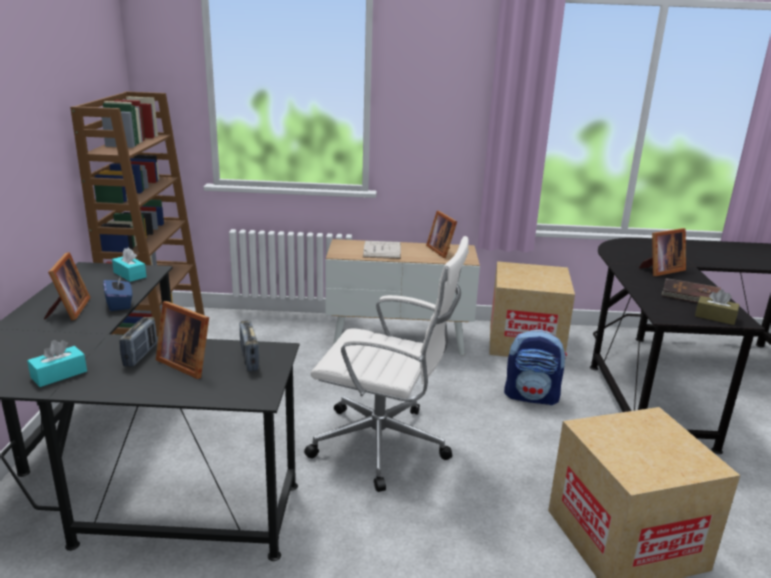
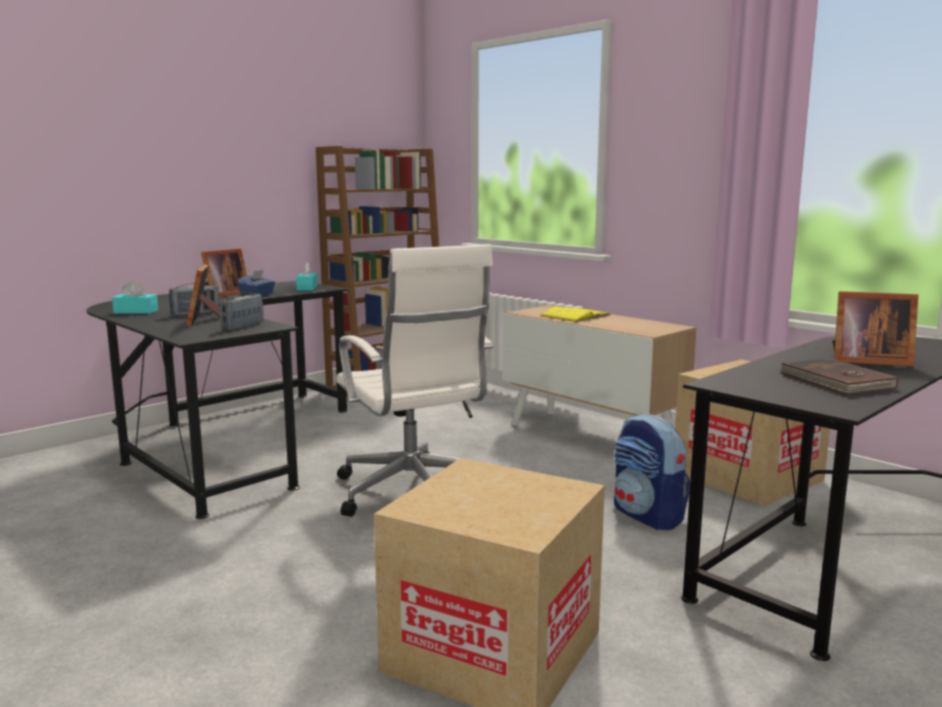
camera: 45 degrees right, 10 degrees down
(382, 250) = (575, 315): white book -> yellow book
(442, 250) = (641, 324): picture frame -> none
(715, 317) = (803, 398): brown tissue box -> none

